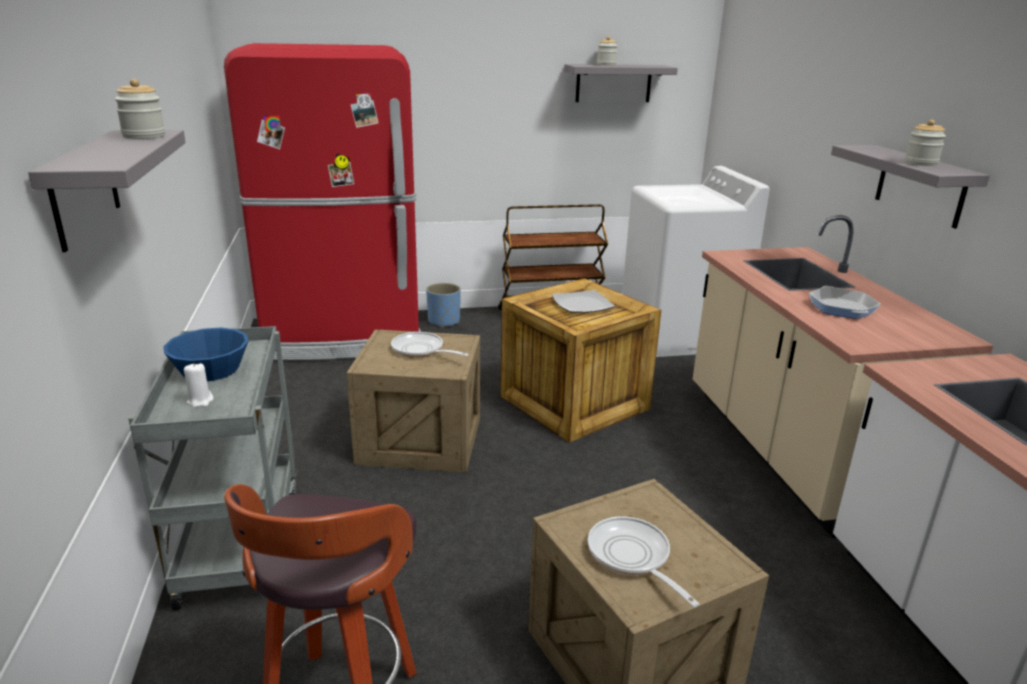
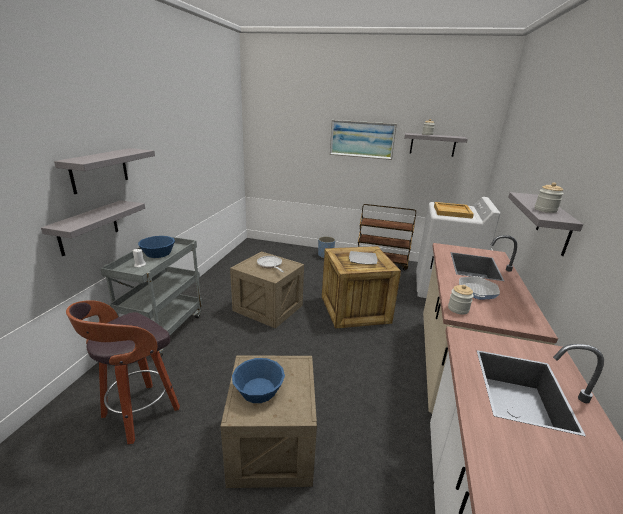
camera: 25 degrees right, 0 degrees up
(89, 332) = (88, 227): none -> grey shelf
(144, 136) = (131, 151): jar -> jar (458, 309)
(343, 336) = (276, 253): red fridge -> none
(486, 82) = (362, 139): none -> picture
(632, 557) = (258, 390): frying pan -> blue bowl
(686, 197) = (452, 212): none -> beige tray

